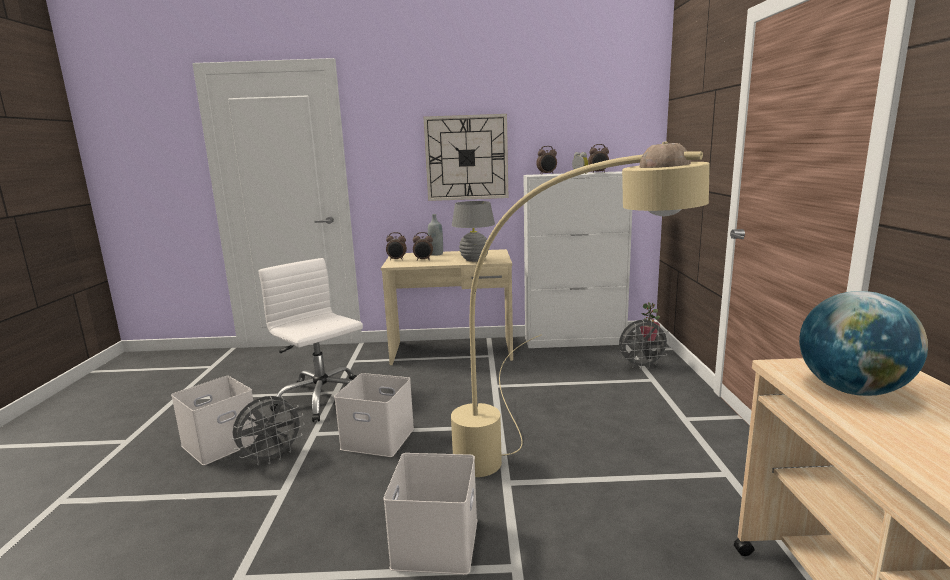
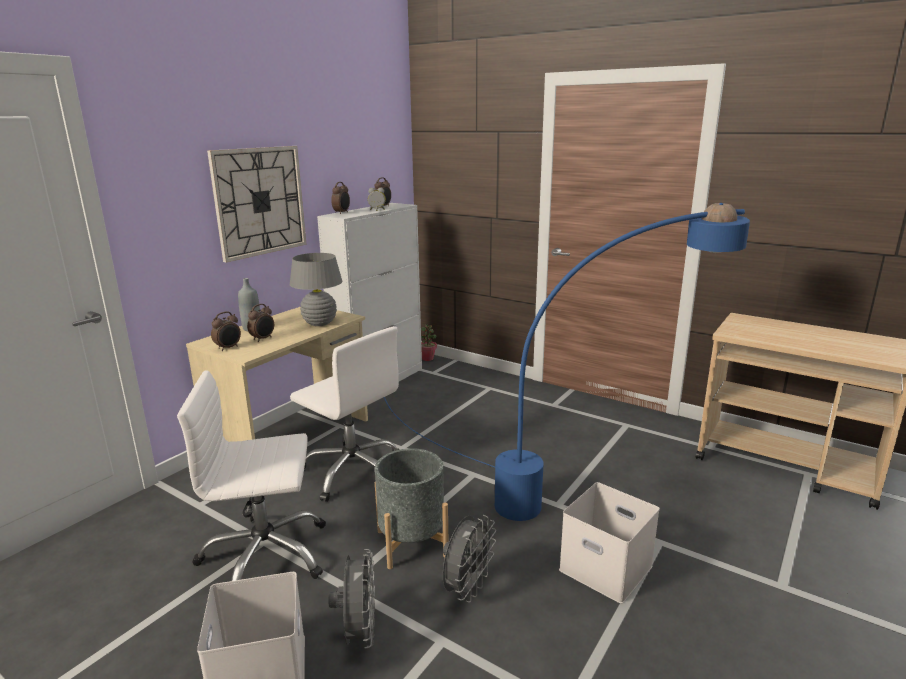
camera: 55 degrees left, 5 degrees up
(380, 438) = (412, 543): white storage box -> grey planter
(441, 383) = (353, 471): none -> white office chair
(540, 474) = (562, 486): beige floor lamp -> blue floor lamp
(641, 366) = (464, 381): grey fan -> grey fan (467, 588)
(852, 390) = (770, 334): globe -> none

